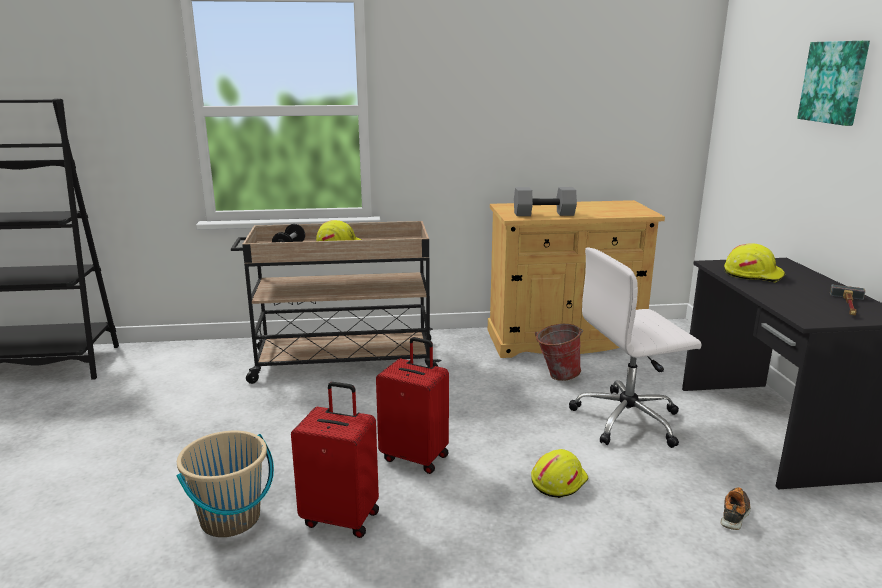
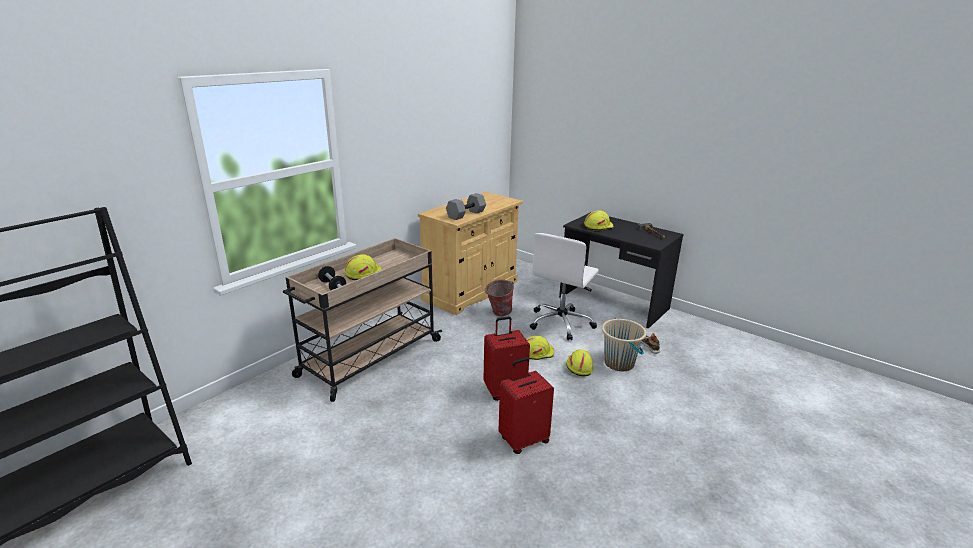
camera: 45 degrees left, 5 degrees up
(231, 519) = (474, 477): beige bucket -> beige bucket (619, 363)
(530, 437) = (537, 352): none -> yellow hard hat
(835, 82) = (610, 120): picture -> none

